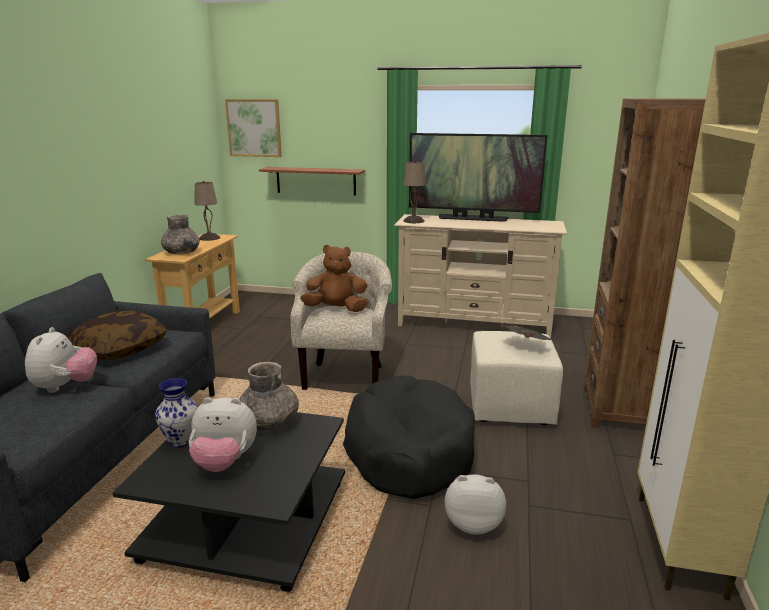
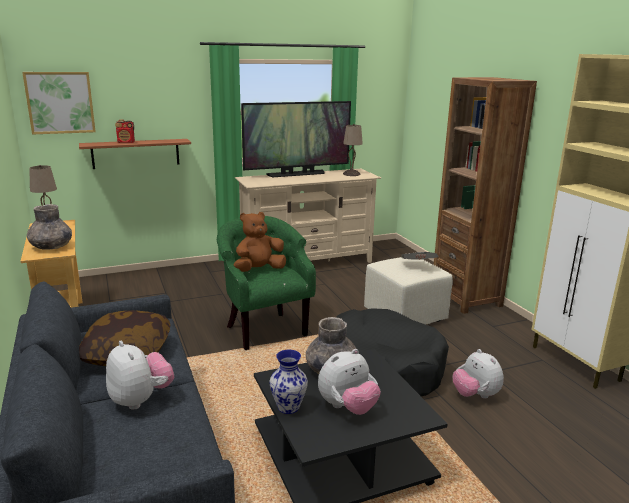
camera: 35 degrees left, 0 degrees up
(303, 168) = (126, 142): none -> radio
(345, 375) = (263, 329): beige armchair -> green armchair
(414, 221) = (256, 182): beige table lamp -> beige table lamp (351, 174)
(473, 523) = (475, 395): plush toy -> plush toy turned 90 degrees counterclockwise

